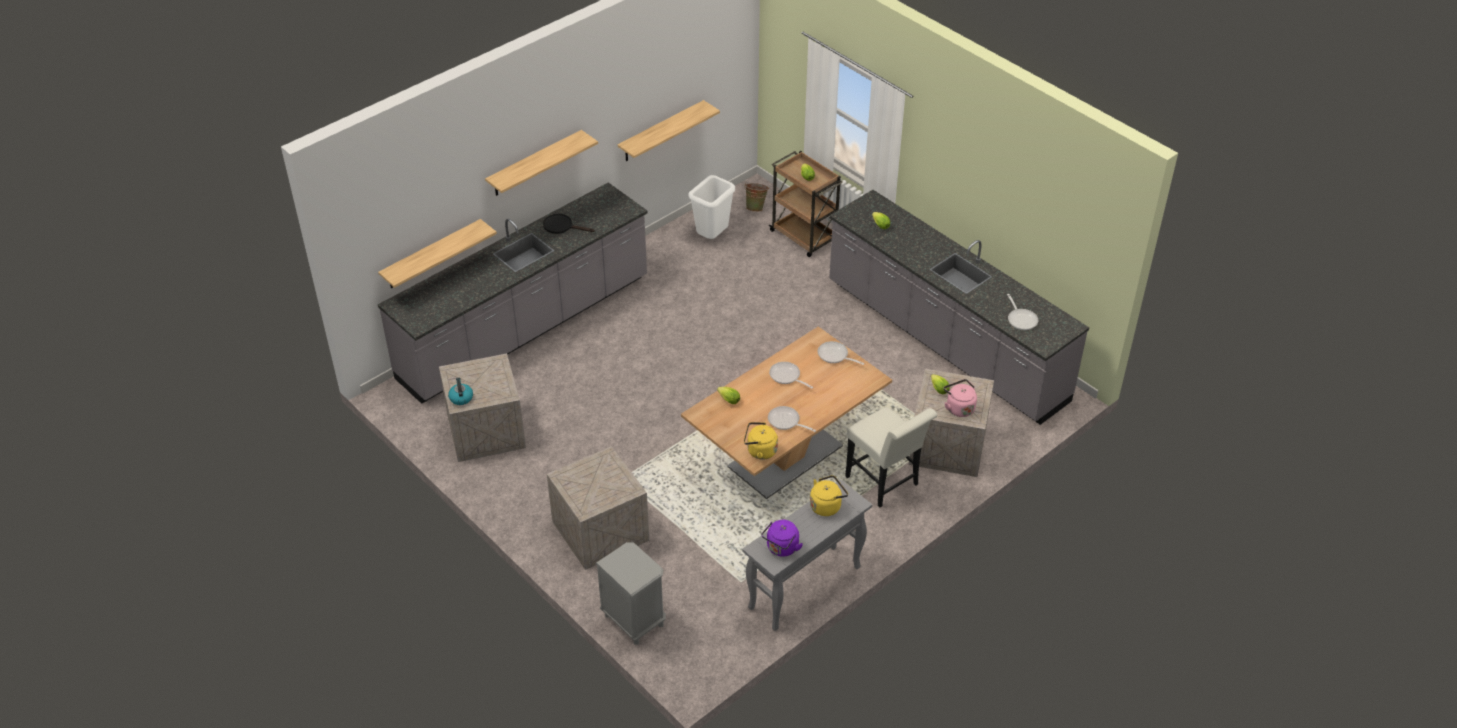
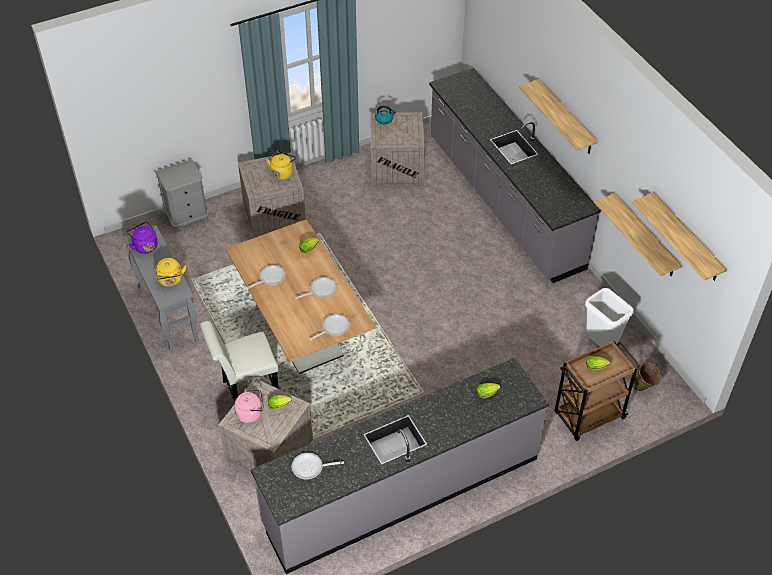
camera: 105 degrees right, 5 degrees up
(432, 255) = (503, 83): shelf -> shelf (686, 238)
(562, 226) = (542, 172): black frying pan -> none
(760, 451) = (246, 256): yellow kettle -> yellow kettle (282, 173)

